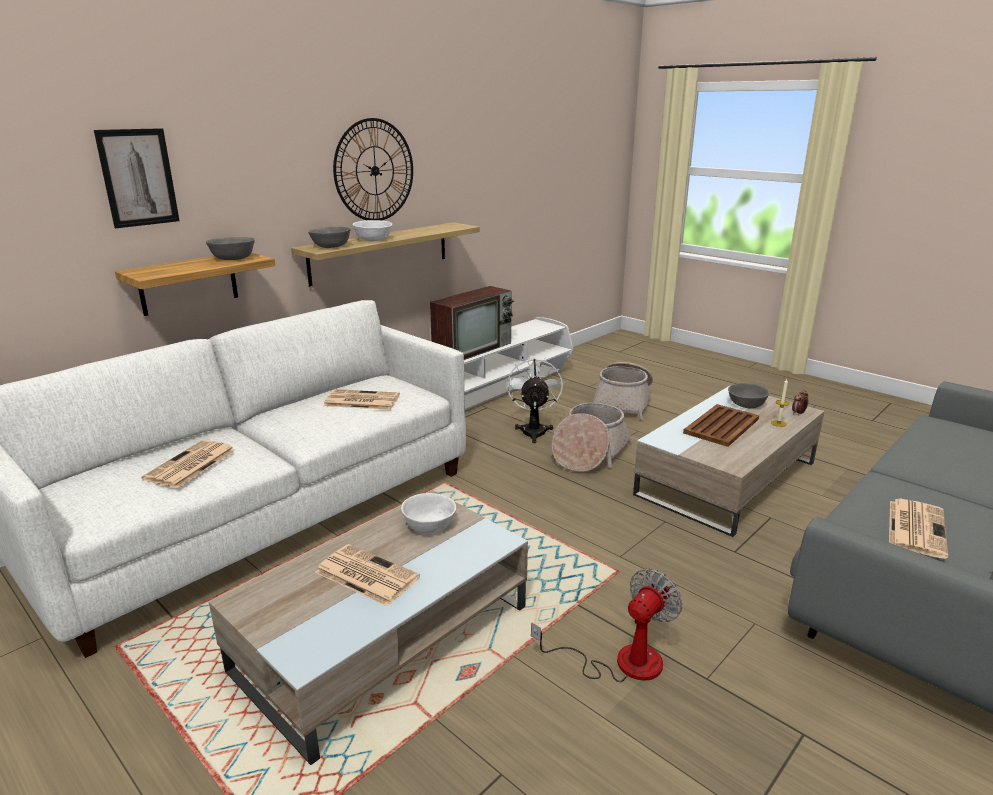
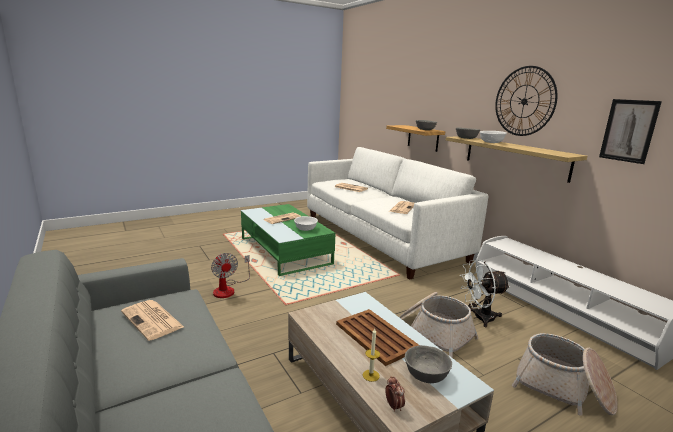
camera: 105 degrees right, 5 degrees down
(138, 178) = (419, 90): picture -> picture (628, 130)
(384, 638) = (285, 251): beige coffee table -> green coffee table
(473, 349) = (549, 261): television -> none
(533, 430) = (479, 318): white fan -> white fan turned 150 degrees clockwise

